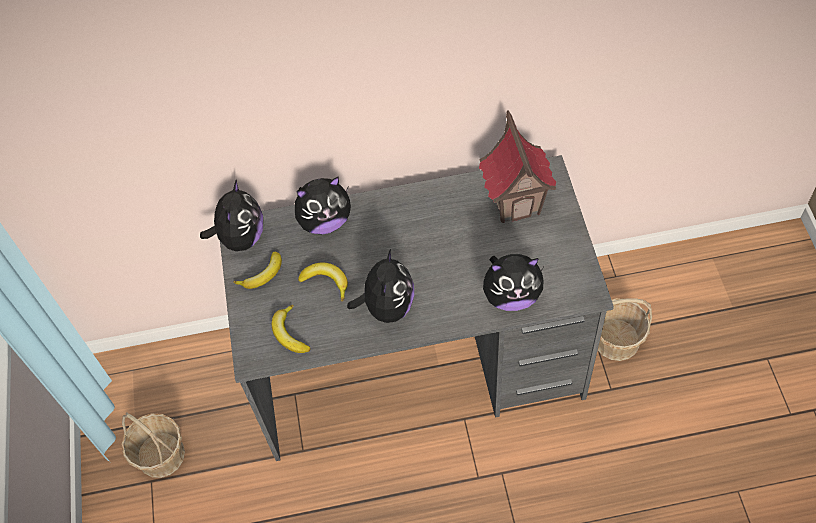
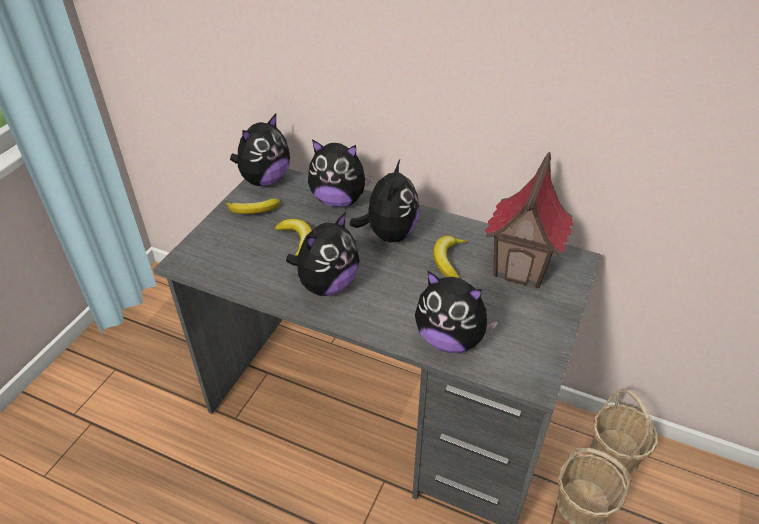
camera: 30 degrees right, 15 degrees down
(161, 454) = (139, 355): basket -> basket (615, 451)
(289, 333) = (228, 260): banana -> banana (448, 260)
(394, 231) = (389, 234): none -> plush toy

